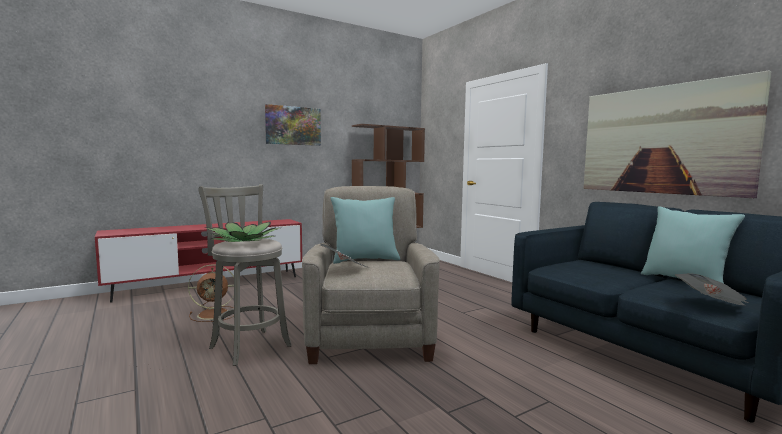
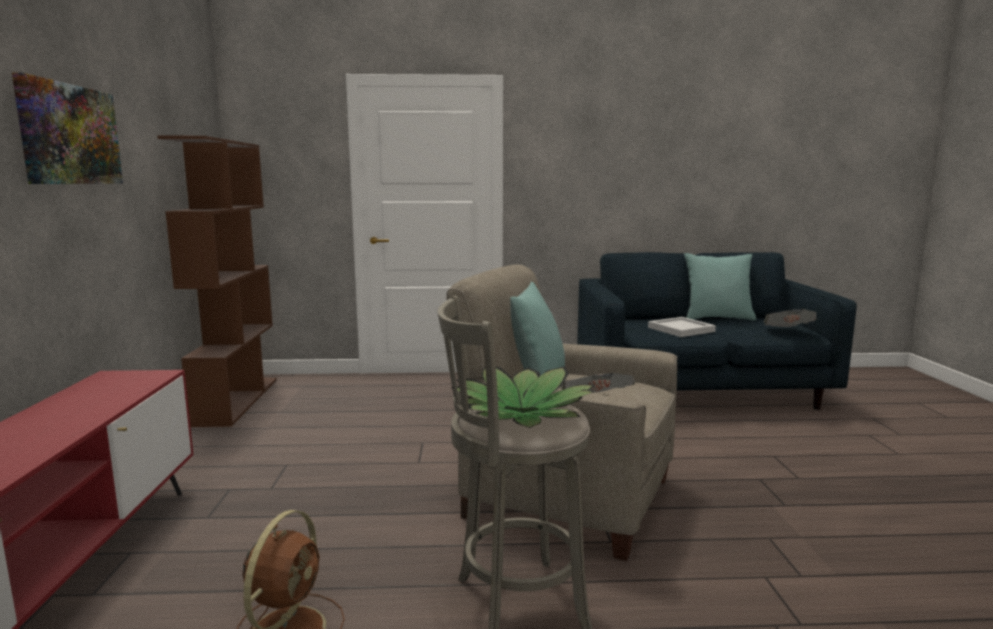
camera: 60 degrees left, 5 degrees up
(600, 274) = (680, 329): none -> white tray
(662, 140) = (648, 184): picture -> none

